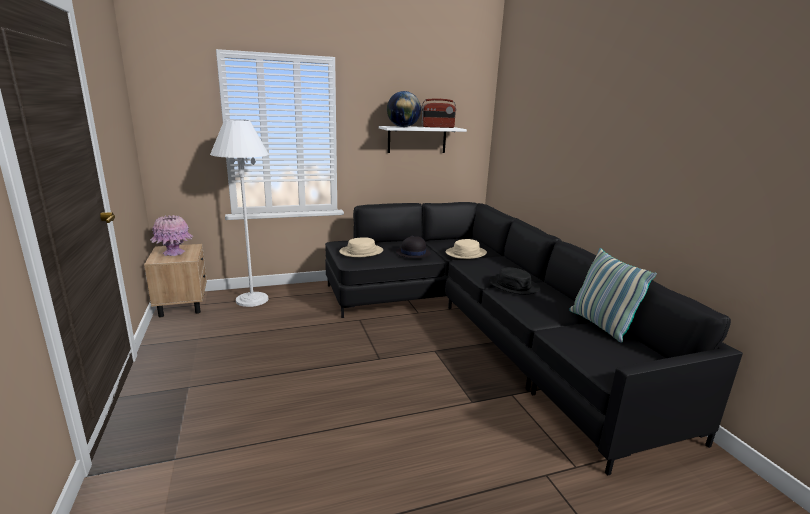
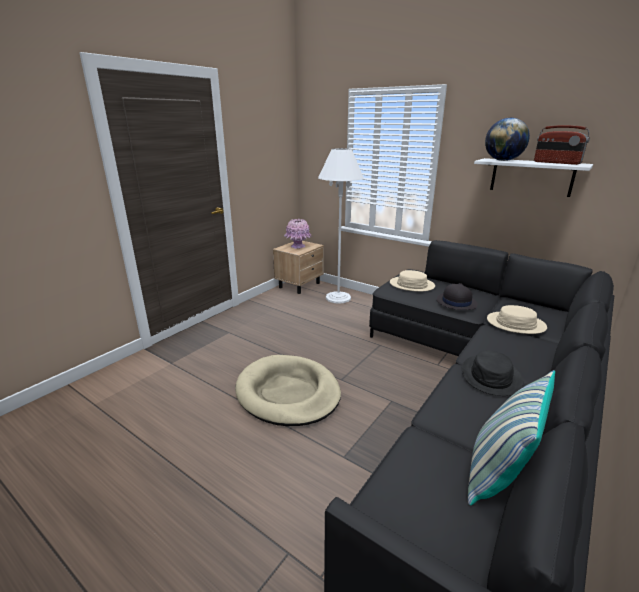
camera: 55 degrees right, 5 degrees up
(360, 394) = (288, 393): none -> beige dog bed

